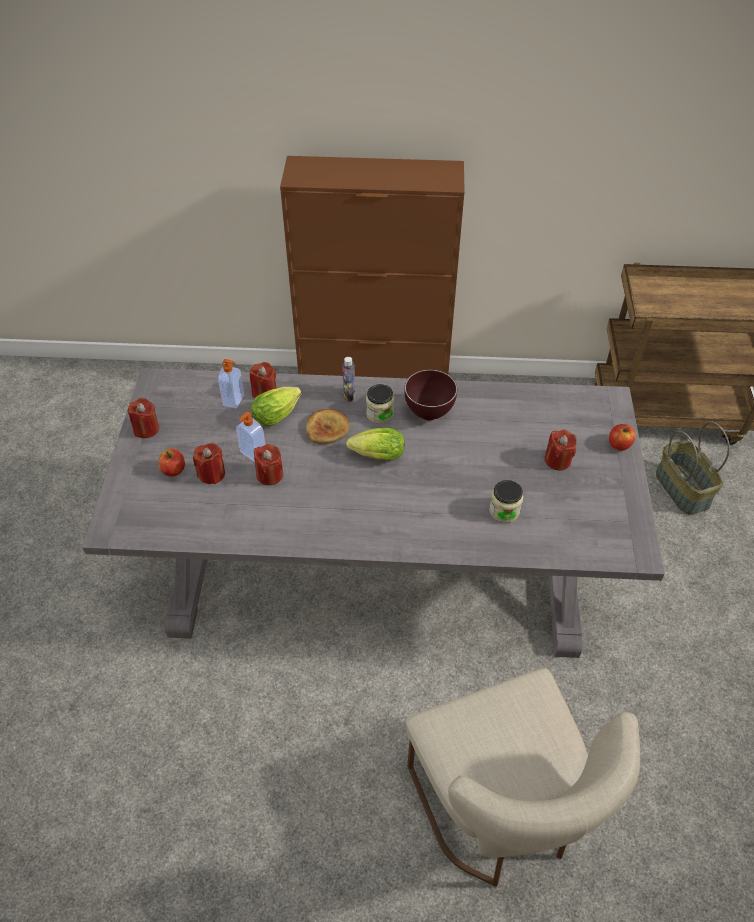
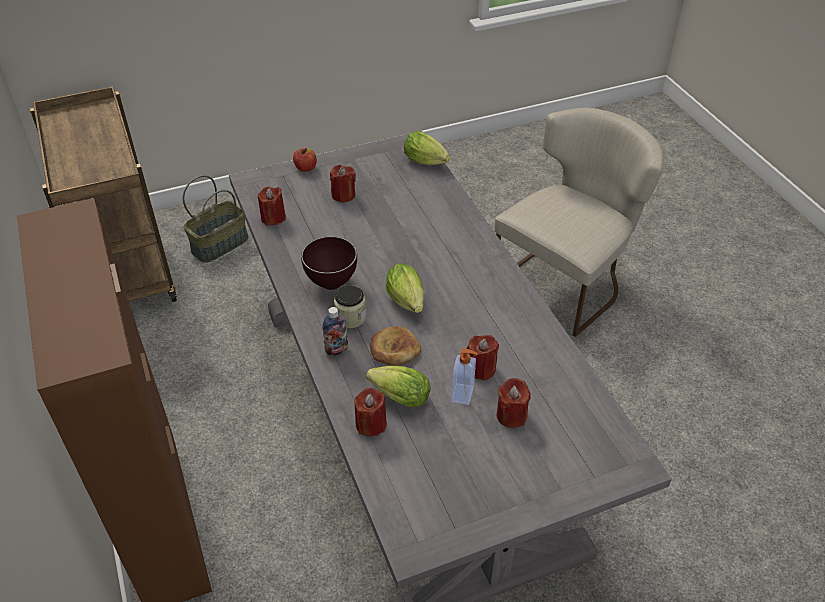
camera: 115 degrees left, 5 degrees down
(146, 429) = (492, 511): red candle -> red candle (273, 218)
(174, 470) = (529, 451): apple -> none
(234, 400) = (399, 446): soap dispenser -> none
(504, 510) = (417, 211): jar -> none
(591, 553) = (427, 162): none -> lettuce

